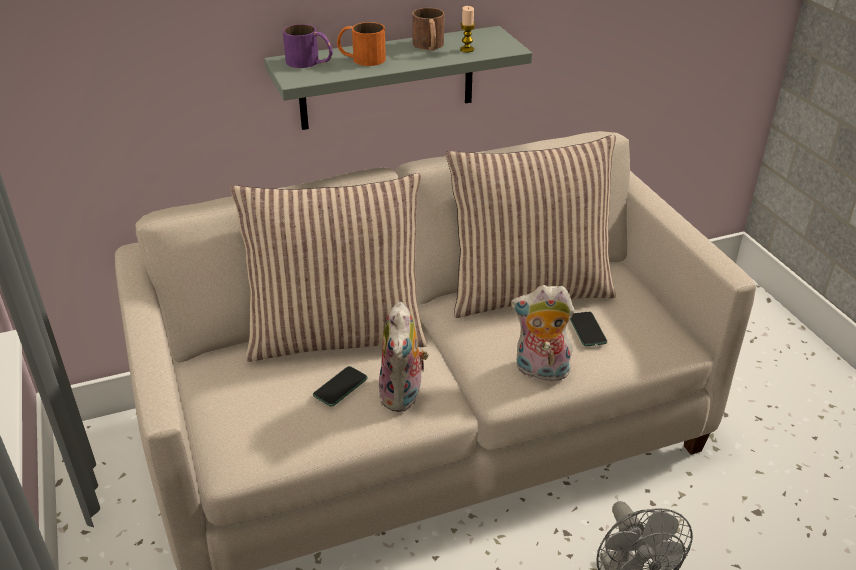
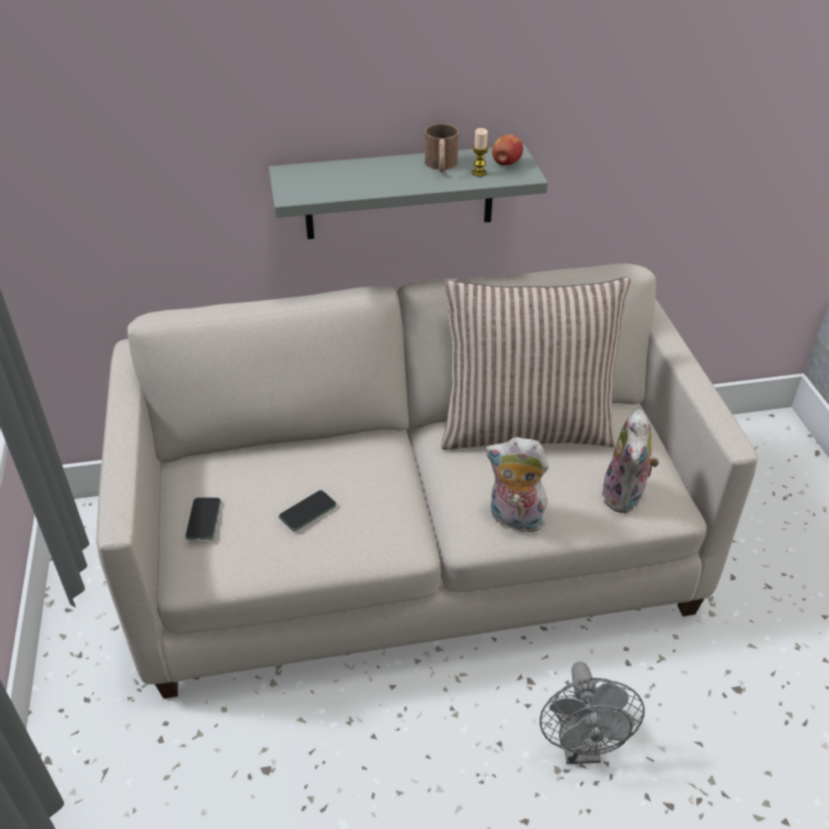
camera: 10 degrees right, 5 degrees up
(310, 62) = (312, 176): purple mug -> none
(337, 334) = (319, 453): pillow -> none
(361, 58) = (365, 175): orange mug -> none
(403, 395) = (368, 528): plush toy -> plush toy (625, 497)
(488, 41) = (506, 163): none -> apple
(587, 330) = (575, 479): phone -> phone (203, 519)

